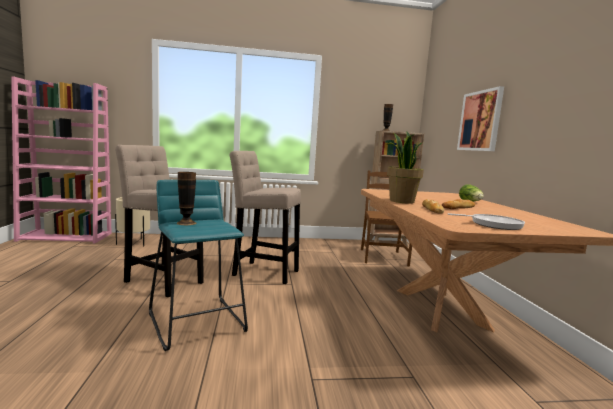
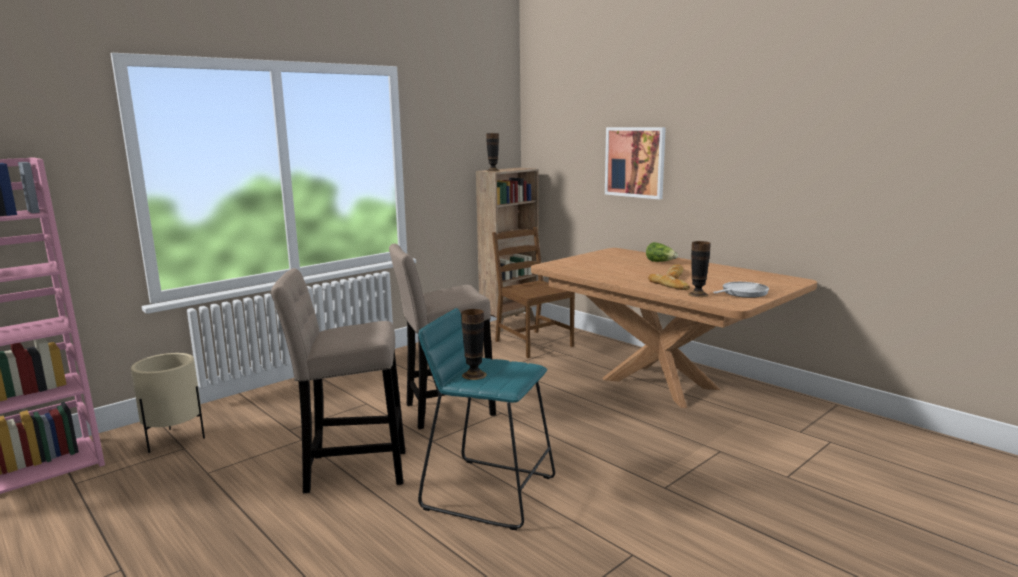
camera: 35 degrees left, 5 degrees up
(401, 201) = (618, 279): potted plant -> none
(442, 217) = (698, 294): none -> vase

